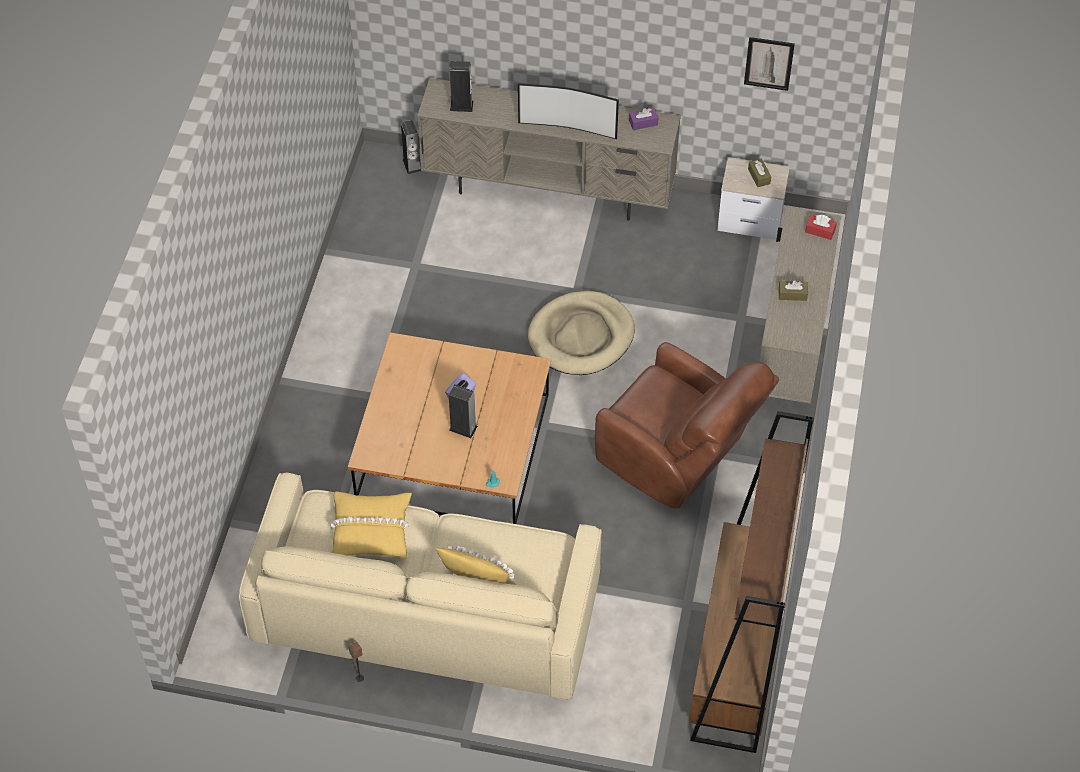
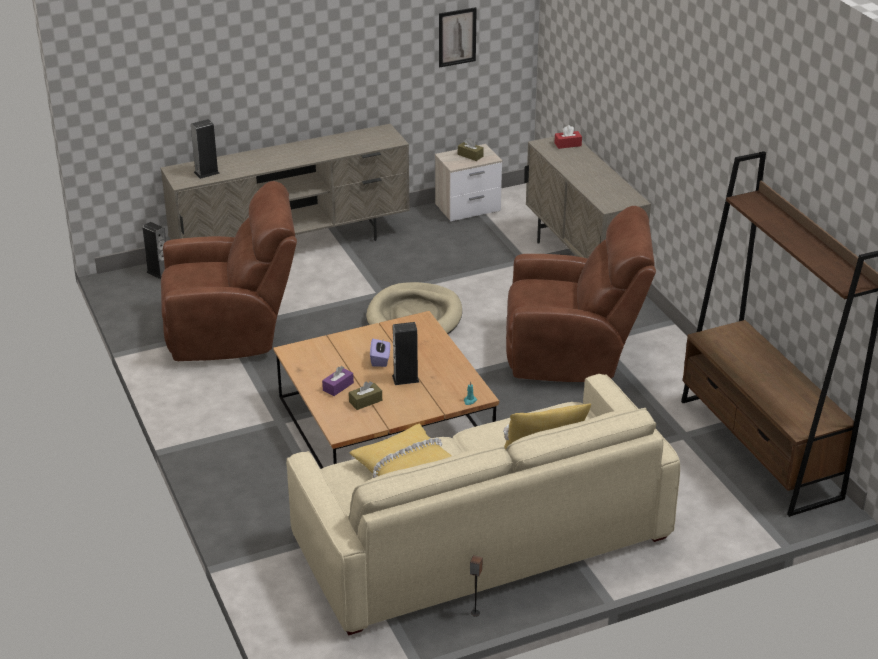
camera: 35 degrees left, 20 degrees down
(416, 273) = (232, 333): none -> brown armchair
(568, 127) = (310, 156): television -> none
(643, 123) = (366, 135): purple tissue box -> purple tissue box (338, 386)
(792, 294) = (591, 181): brown tissue box -> brown tissue box (365, 401)

